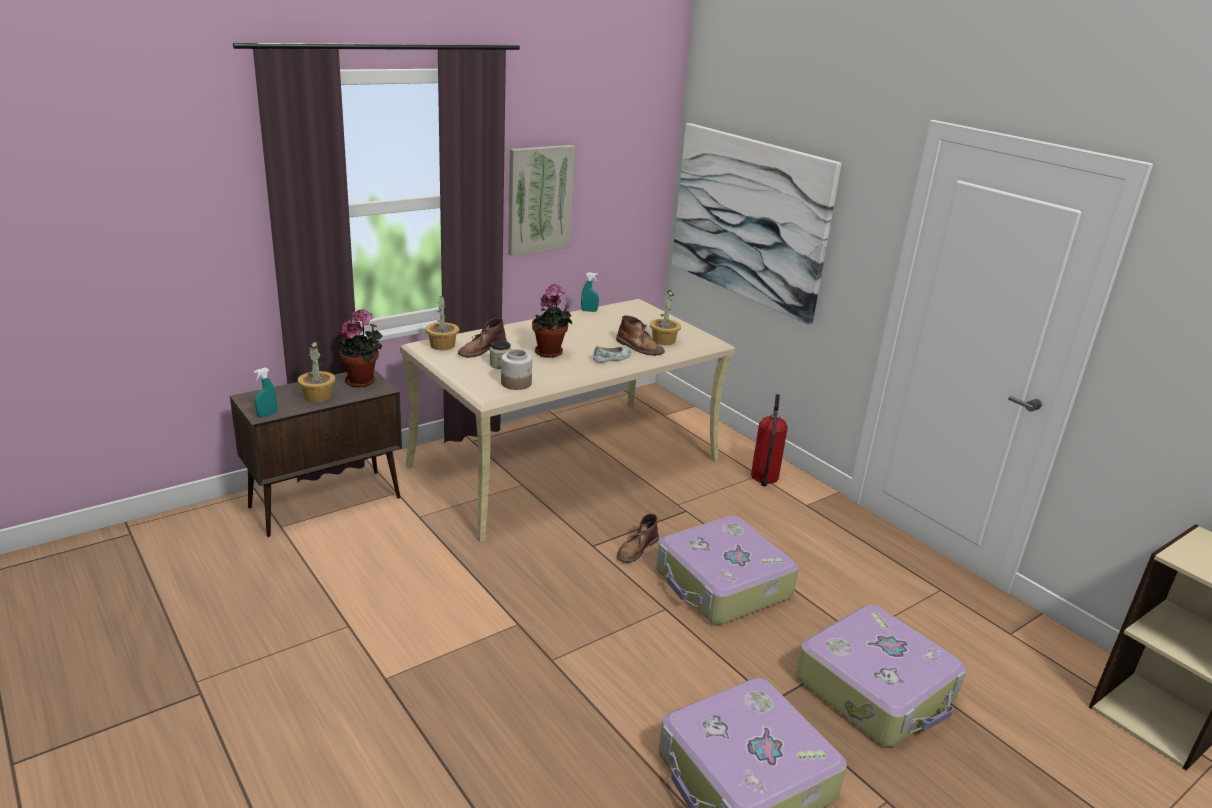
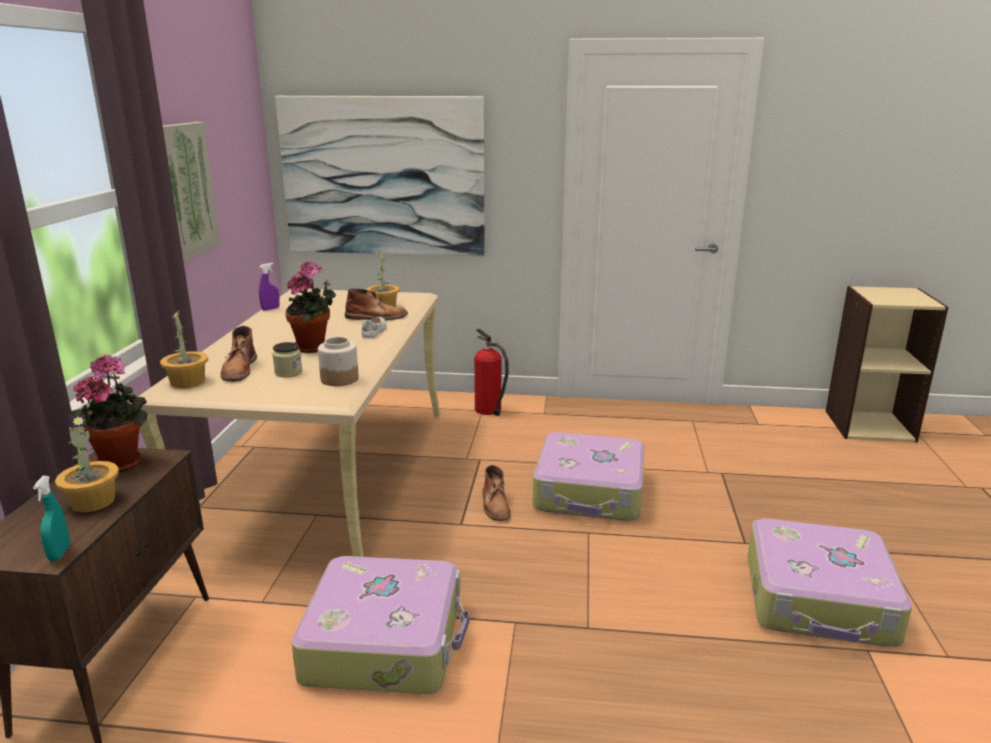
camera: 45 degrees left, 5 degrees down
(589, 311) = (270, 309): turquoise spray bottle -> purple spray bottle
(876, 689) = (769, 495): suitcase -> suitcase (385, 641)

